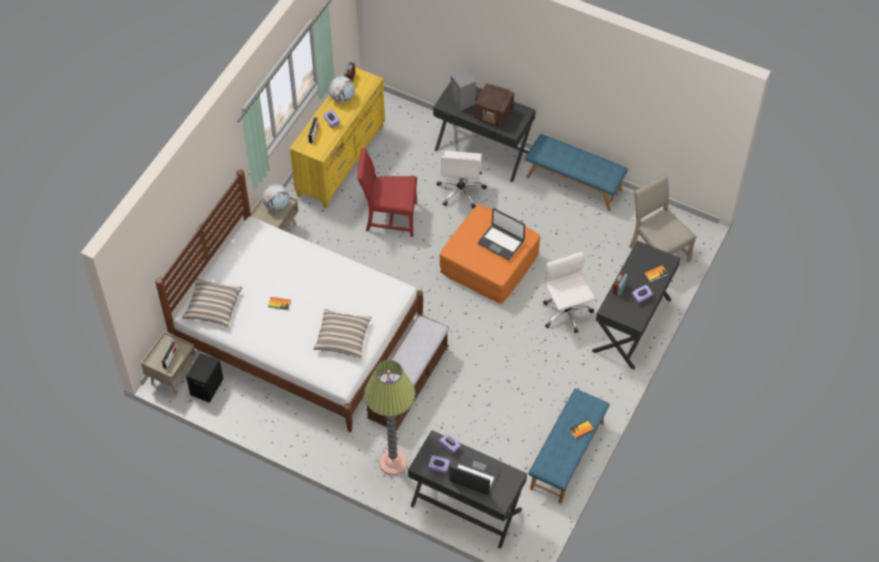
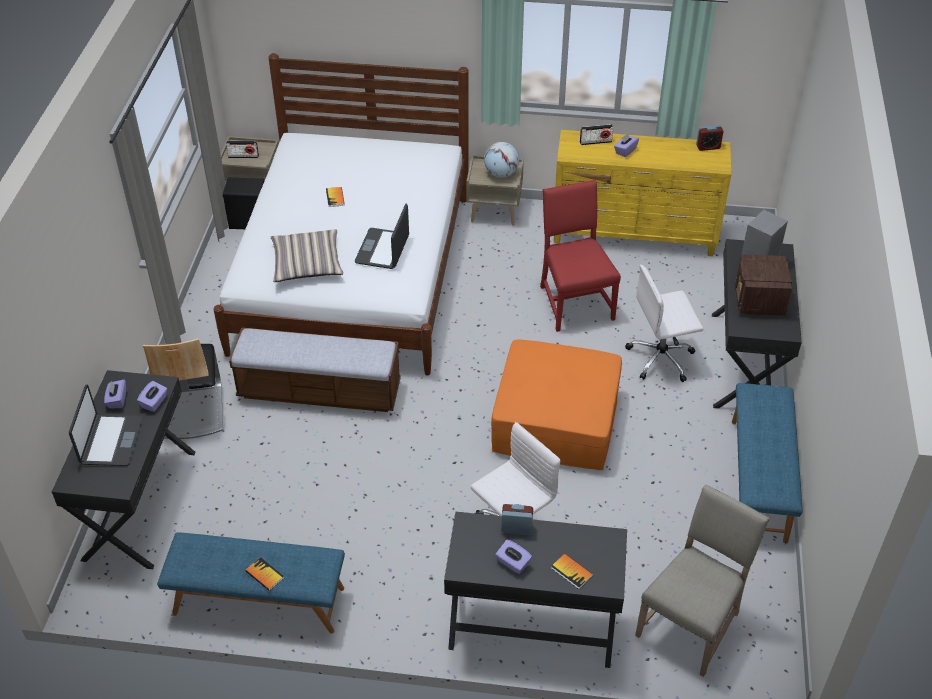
camera: 70 degrees right, 10 degrees down
(213, 306) = (309, 150): pillow -> none
(342, 98) = (671, 149): globe -> none
(393, 462) = (191, 409): floor lamp -> chair
(501, 242) = (562, 392): laptop -> laptop (383, 249)

